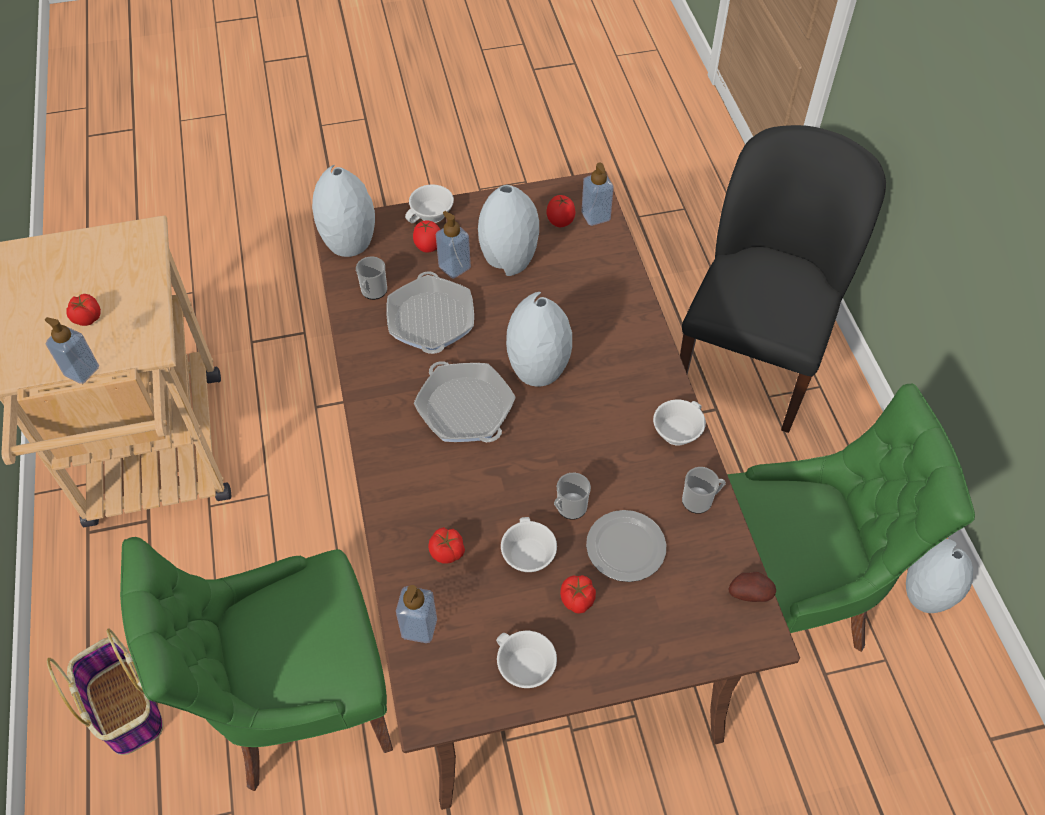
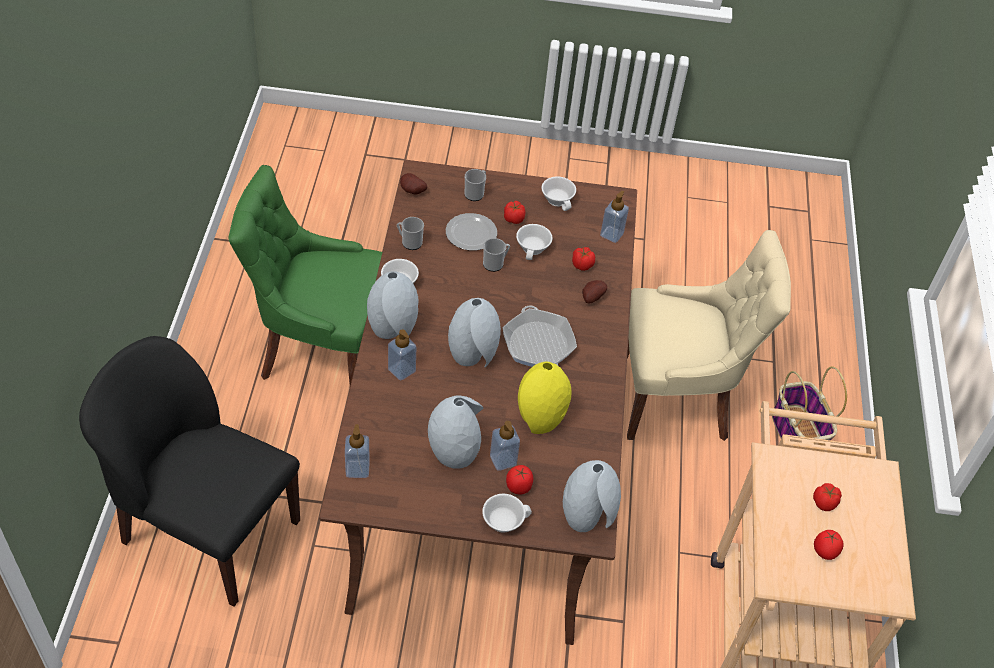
camera: 165 degrees left, 5 degrees down
(82, 371) = (825, 453): soap dispenser -> soap dispenser (401, 370)
(300, 703) = (677, 398): green chair -> beige chair
(373, 292) = (579, 460): mug -> mug (475, 193)
(418, 502) = (591, 297): none -> potato
(431, 320) = (539, 419): frying pan -> yellow vase
(560, 221) = (391, 474): tomato -> tomato (824, 552)
(752, 357) = (208, 530): black chair -> black chair turned 75 degrees clockwise
(925, 594) = (222, 320): grey vase -> grey vase (393, 329)

